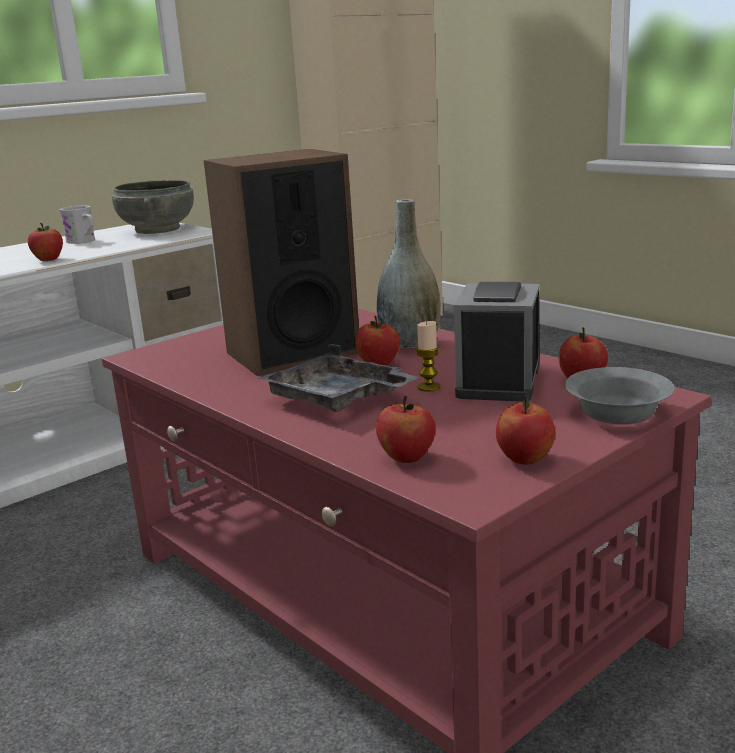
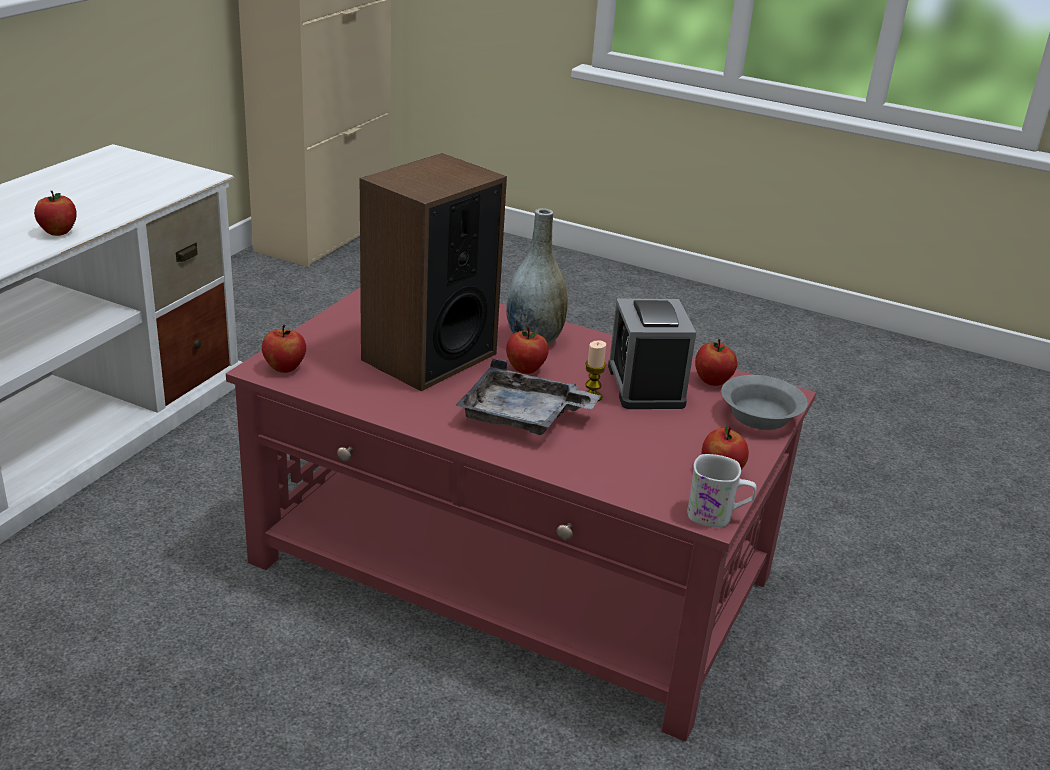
camera: 25 degrees left, 10 degrees up
(84, 241) = (62, 193): white mug -> white mug (717, 516)
(156, 229) = (137, 170): grey bowl -> none
(407, 457) = (631, 479): apple -> apple (285, 368)

